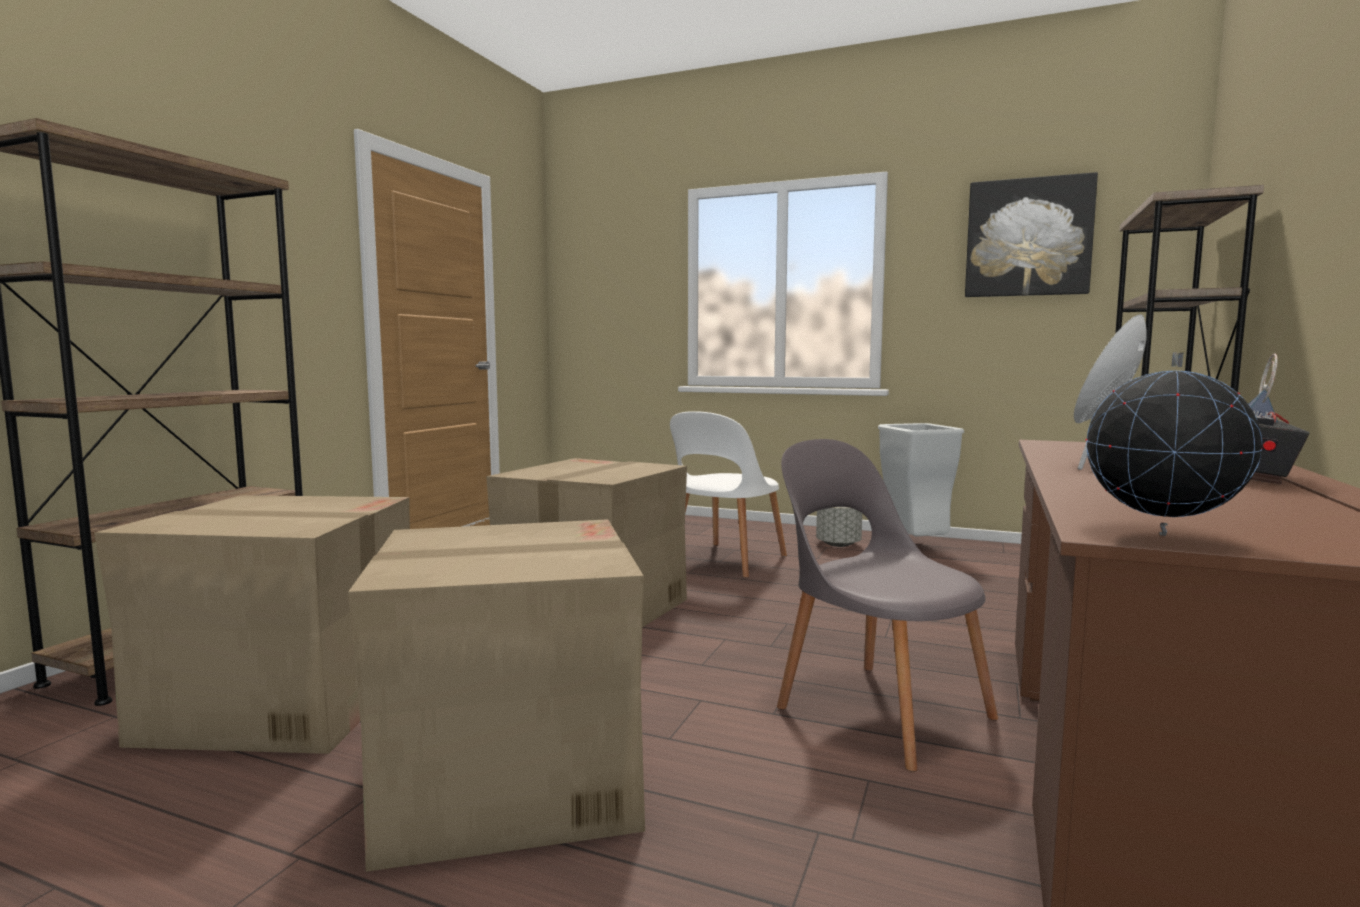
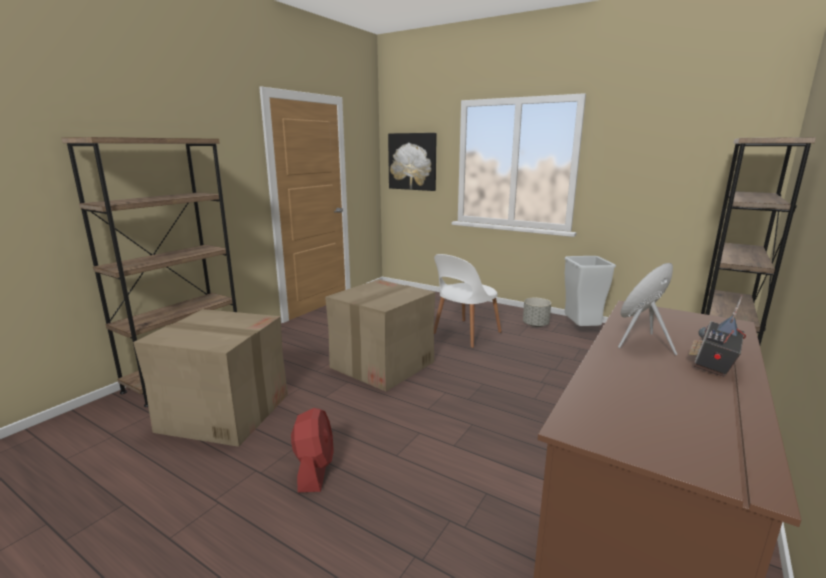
camera: 10 degrees right, 10 degrees up
(508, 776) = (314, 469): cardboard box -> red fan
(877, 709) = (509, 448): grey chair -> none
(1028, 238) = (674, 141): picture -> picture (412, 161)
(1161, 536) = (593, 434): globe -> none

